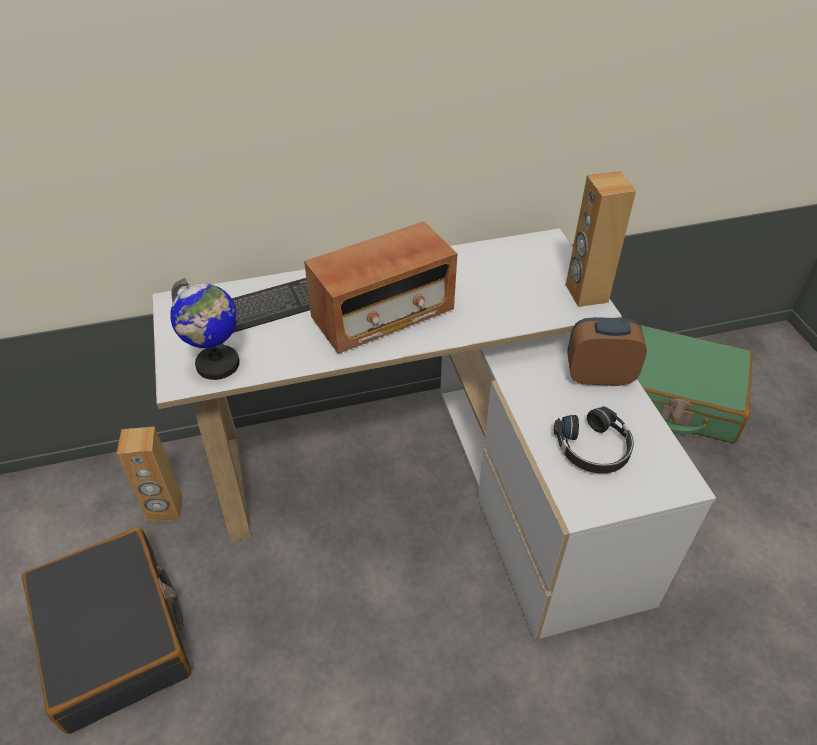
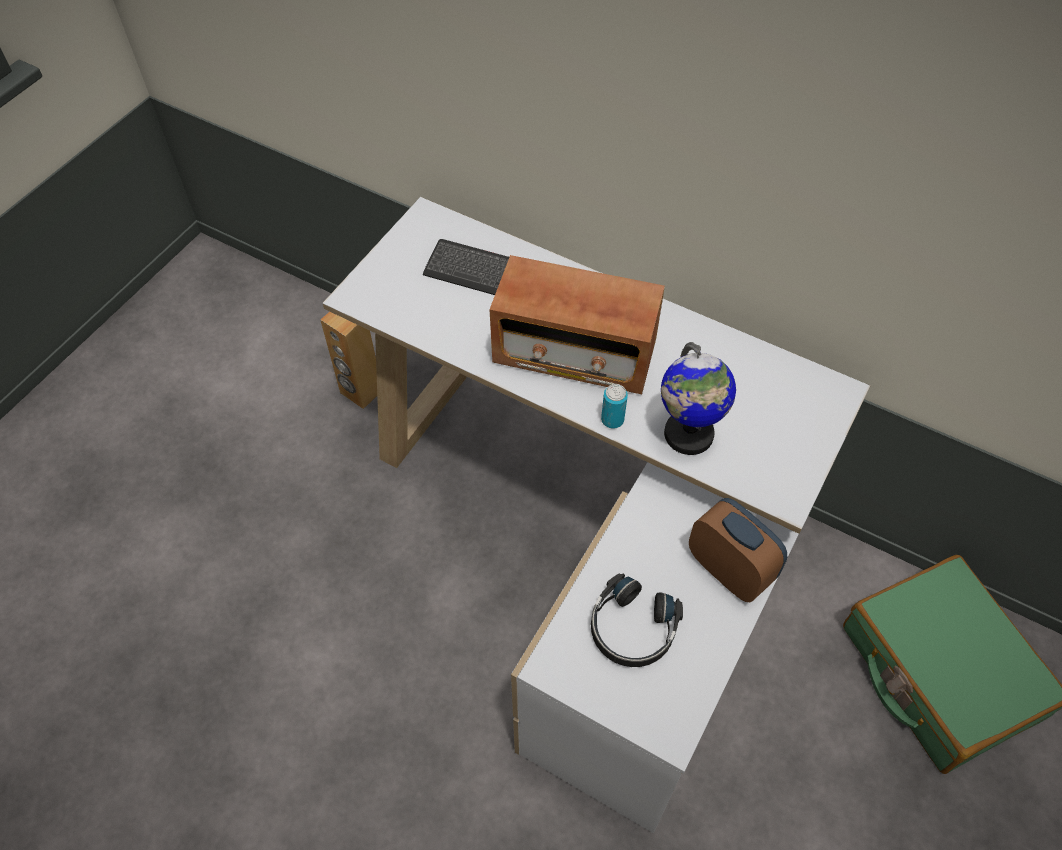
camera: 45 degrees right, 10 degrees up
(115, 636) = (241, 465): black suitcase -> none
(217, 365) = (396, 301): globe -> globe (688, 434)
(454, 334) = (612, 420): none -> can
(586, 293) = (796, 476): brown speaker -> none

